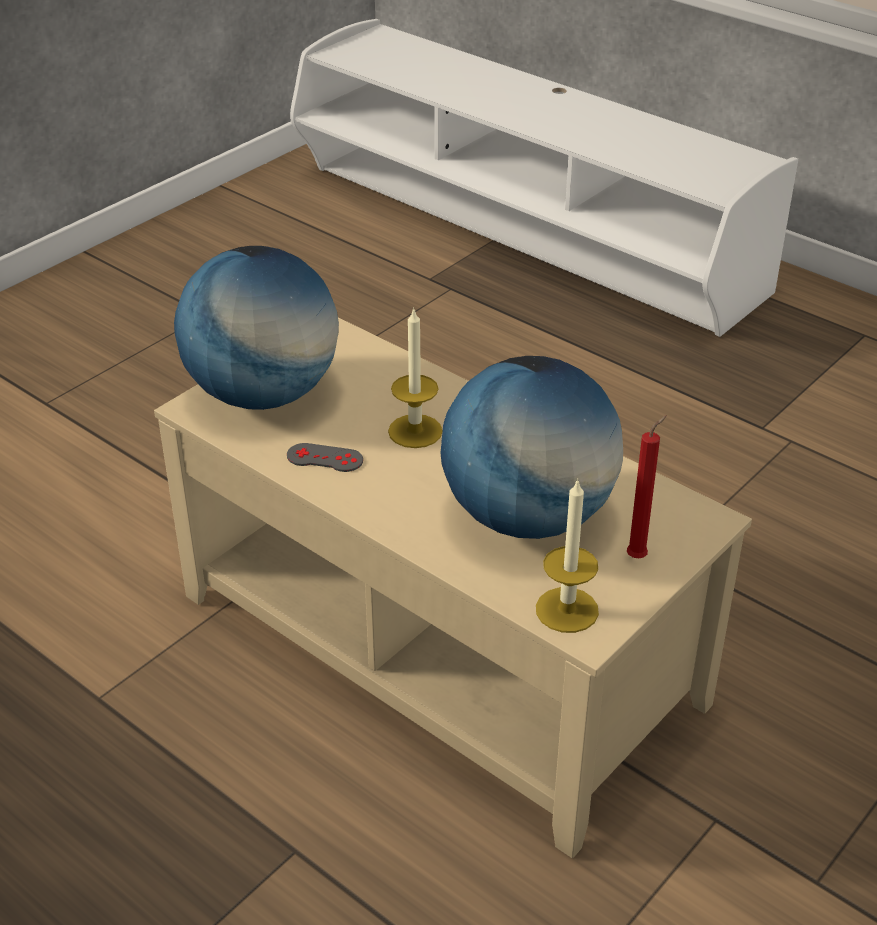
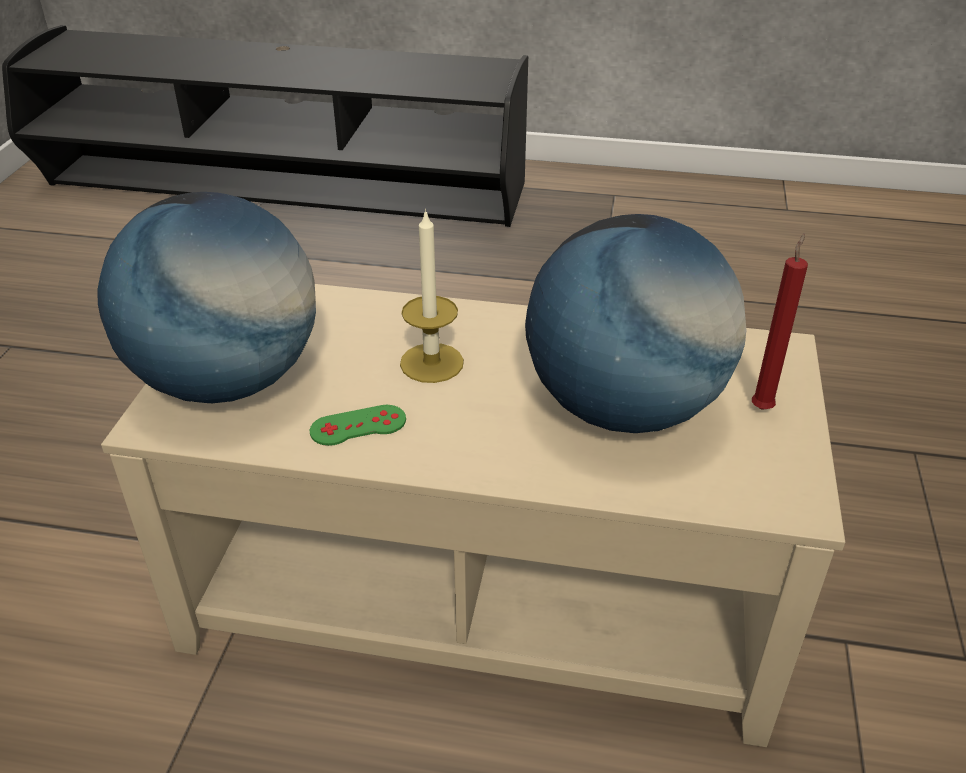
camera: 30 degrees left, 0 degrees up
(324, 458) = (358, 426): grey game controller -> green game controller
(521, 234) = (283, 192): white tv stand -> black tv stand
(567, 610) = (755, 489): candle -> none

